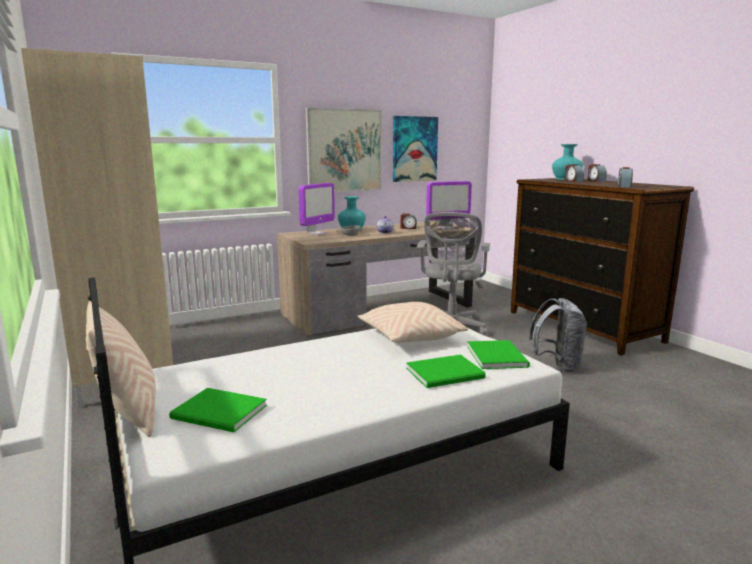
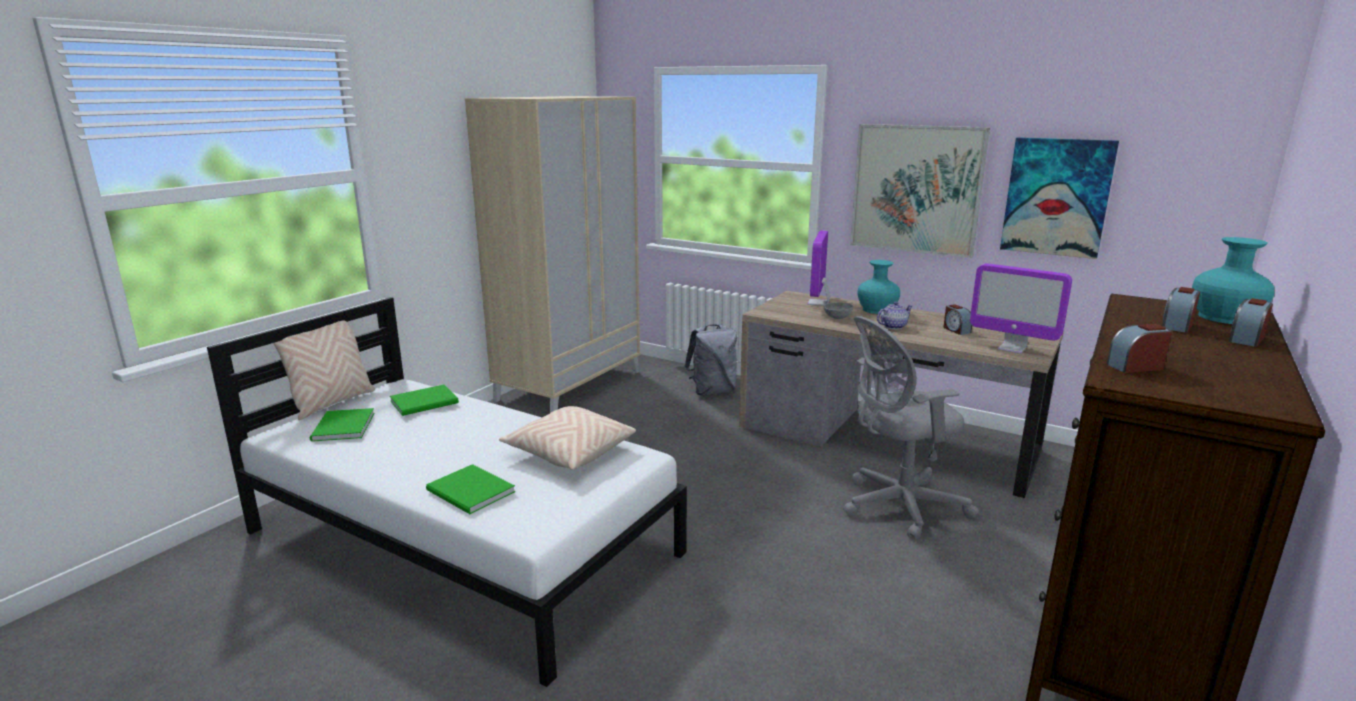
camera: 60 degrees right, 5 degrees up
(316, 233) = (818, 303): monitor -> monitor turned 105 degrees clockwise
(497, 355) = (546, 510): green book -> green book (426, 402)
(557, 365) = (876, 631): grey backpack -> grey backpack (712, 391)

